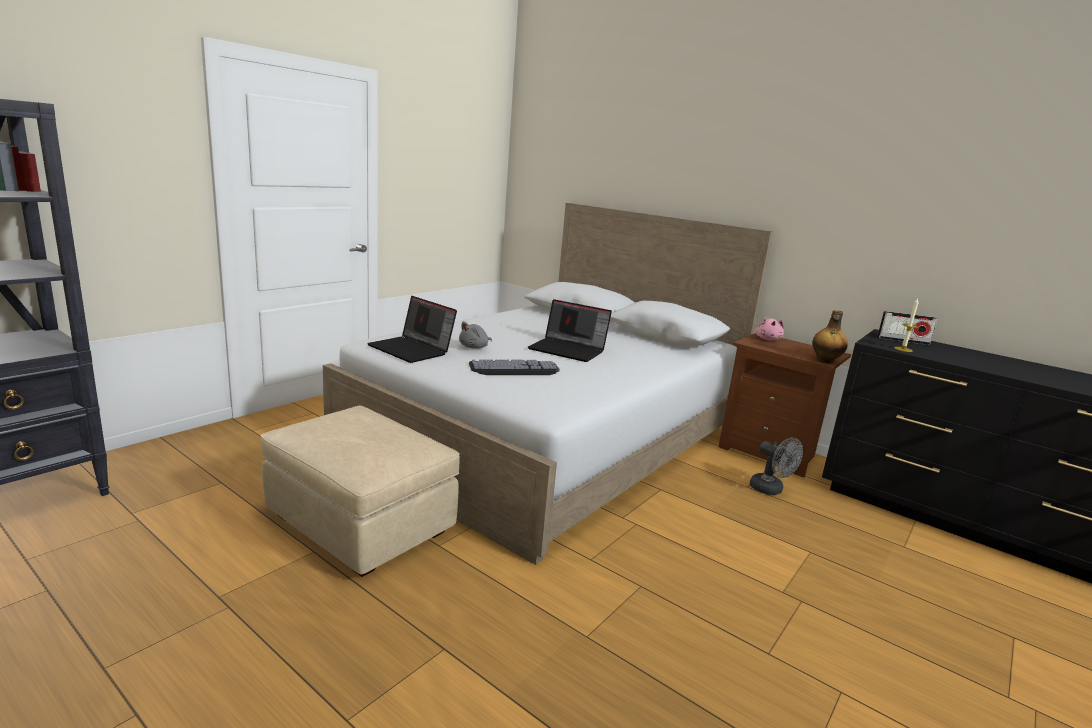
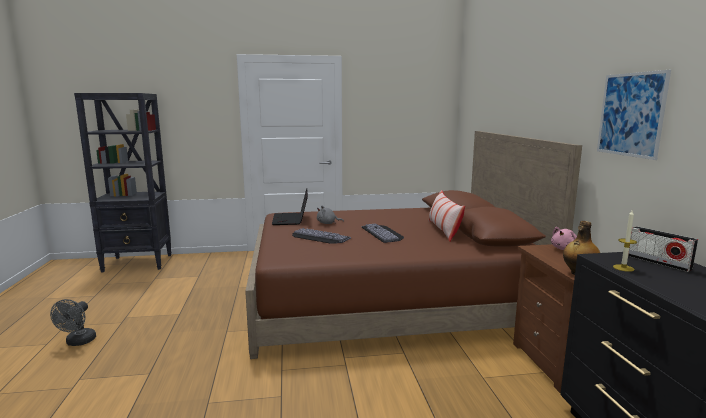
camera: 45 degrees right, 5 degrees down
(361, 524) = (214, 309): beige ottoman -> none
(550, 436) = (387, 299): white bed -> brown bed
(569, 350) = (383, 233): laptop -> keyboard
(613, 336) = (443, 230): none -> pillow
(770, 490) = (501, 388): grey fan -> grey fan (78, 342)
(838, 204) = (631, 114): none -> picture

